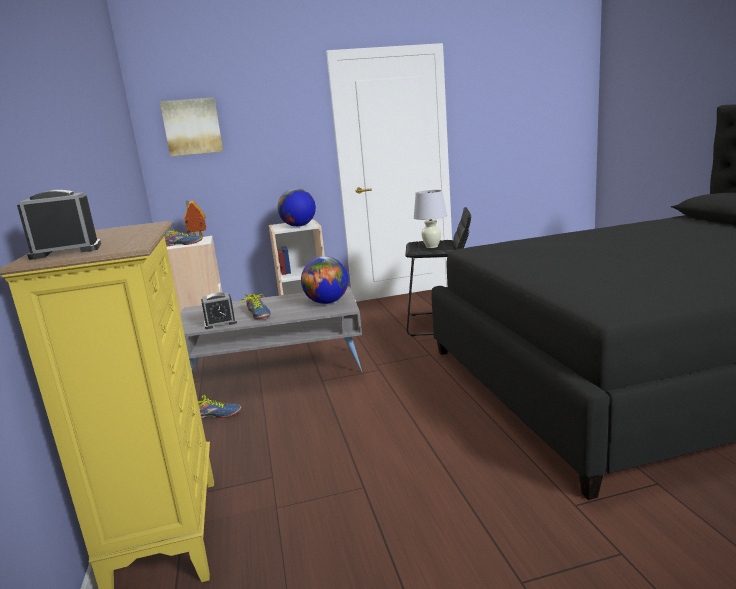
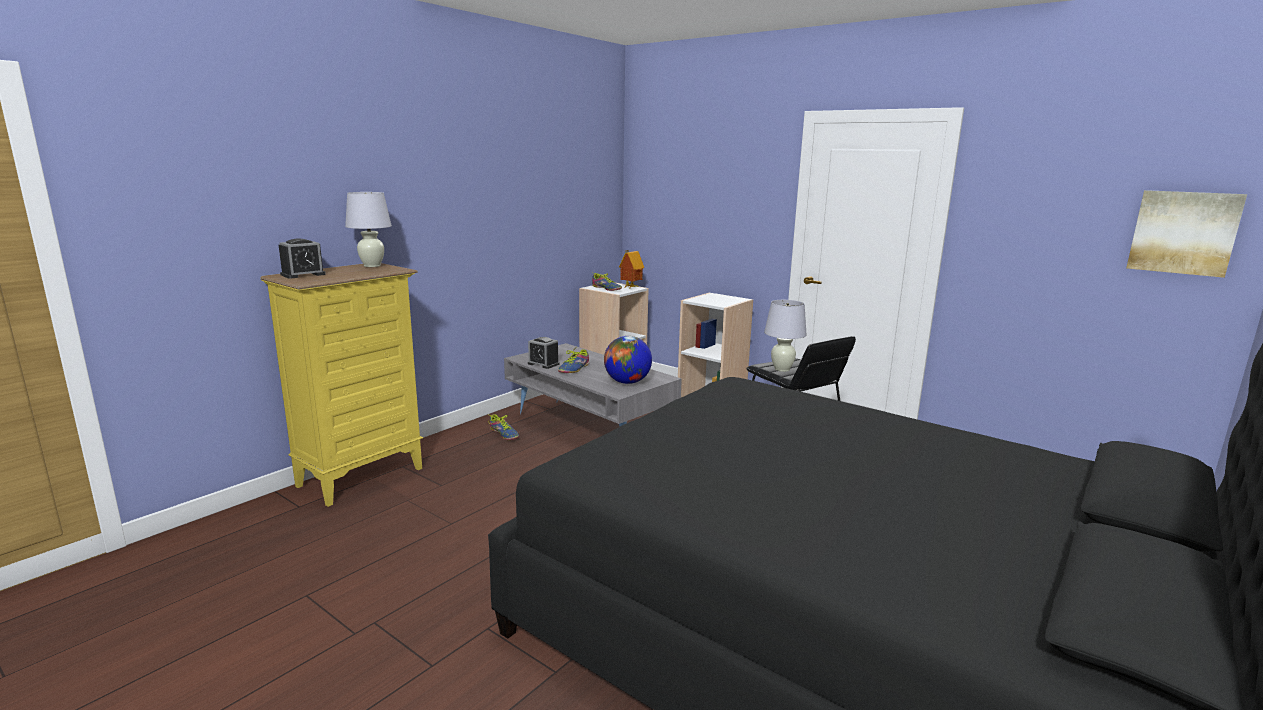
camera: 50 degrees right, 0 degrees up
(66, 251) = (303, 274): alarm clock -> alarm clock turned 105 degrees clockwise
(95, 232) = (372, 265): none -> white table lamp
(192, 127) = (665, 180): picture -> picture (1183, 232)
(299, 226) = (714, 302): globe -> none

